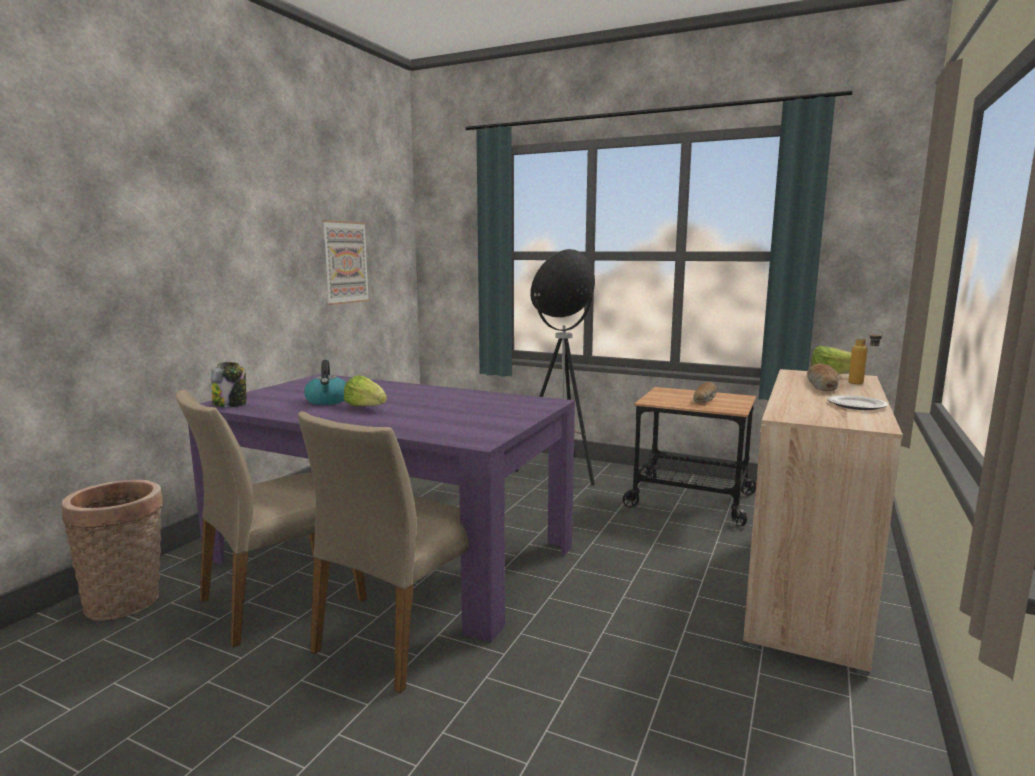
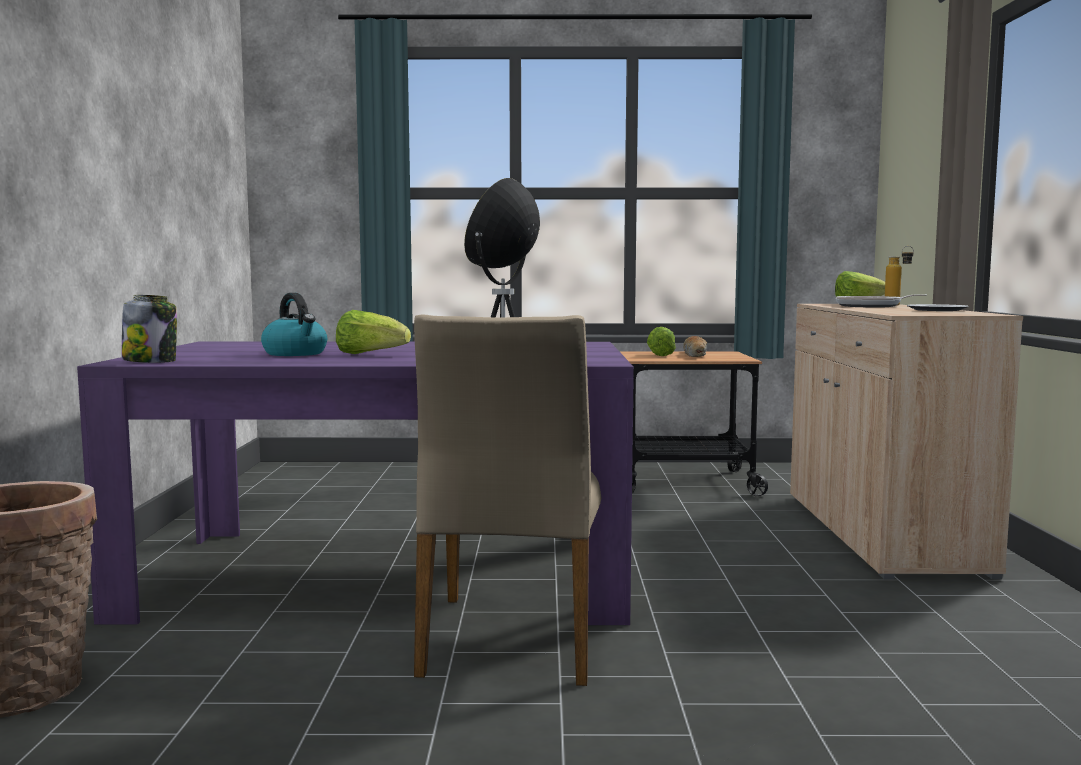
camera: 25 degrees left, 5 degrees down
(280, 599) = (291, 640): beige chair -> none
(345, 262) = (187, 187): picture -> none
(678, 395) = (660, 354): none -> lettuce
(822, 386) = (872, 306): bread -> frying pan

